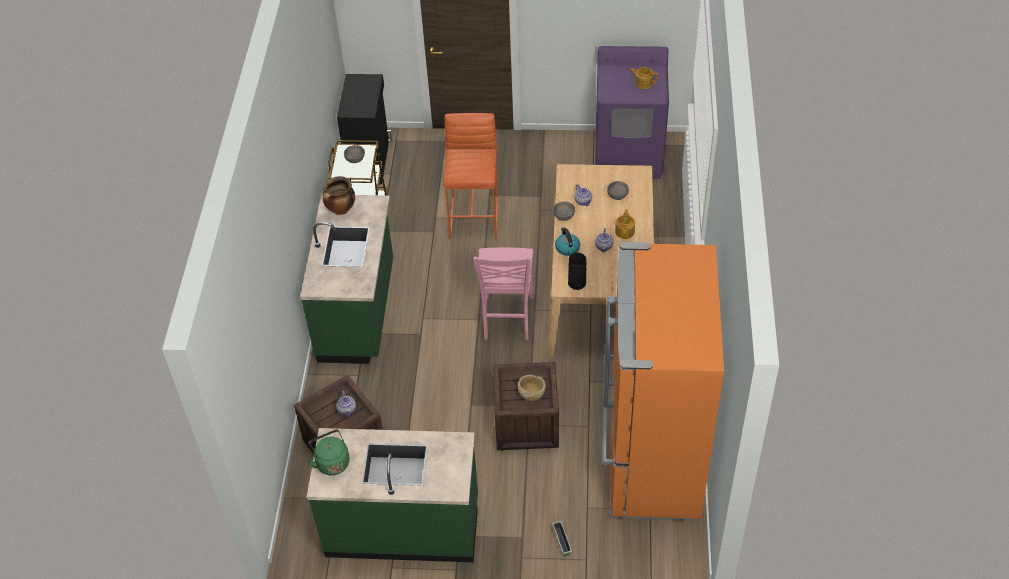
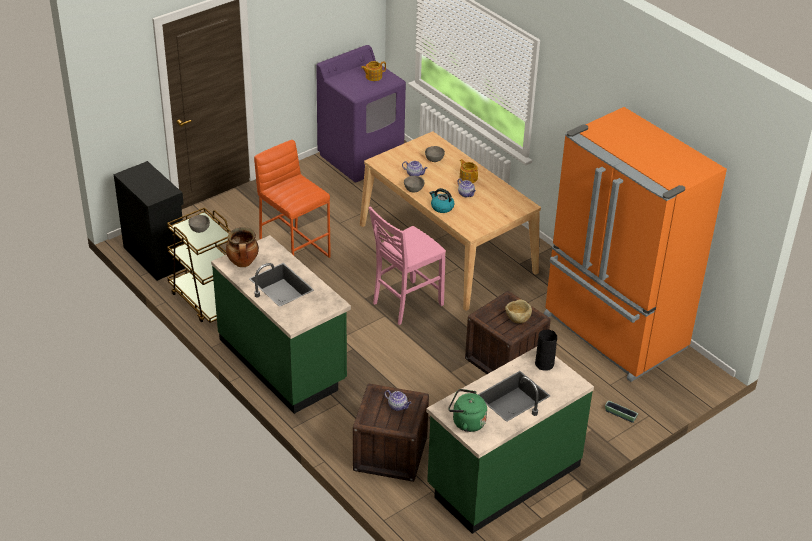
camera: 45 degrees left, 10 degrees down
(507, 319) = (405, 303): pink chair -> pink chair turned 90 degrees clockwise
(576, 283) = (478, 225): black vase -> black vase (544, 364)

